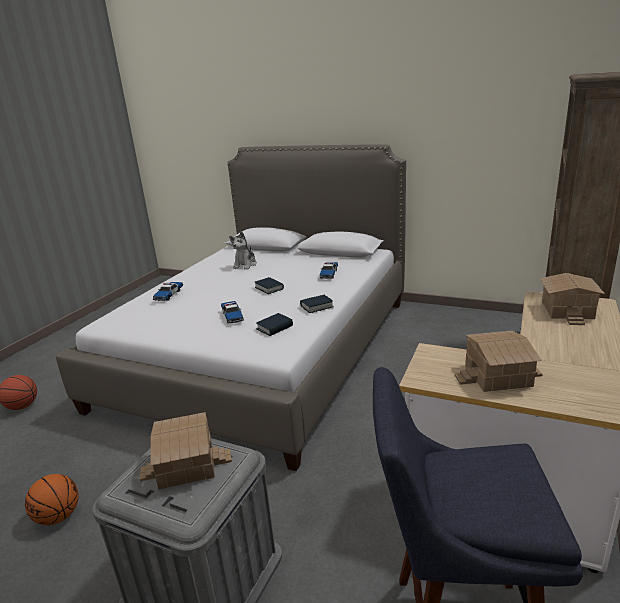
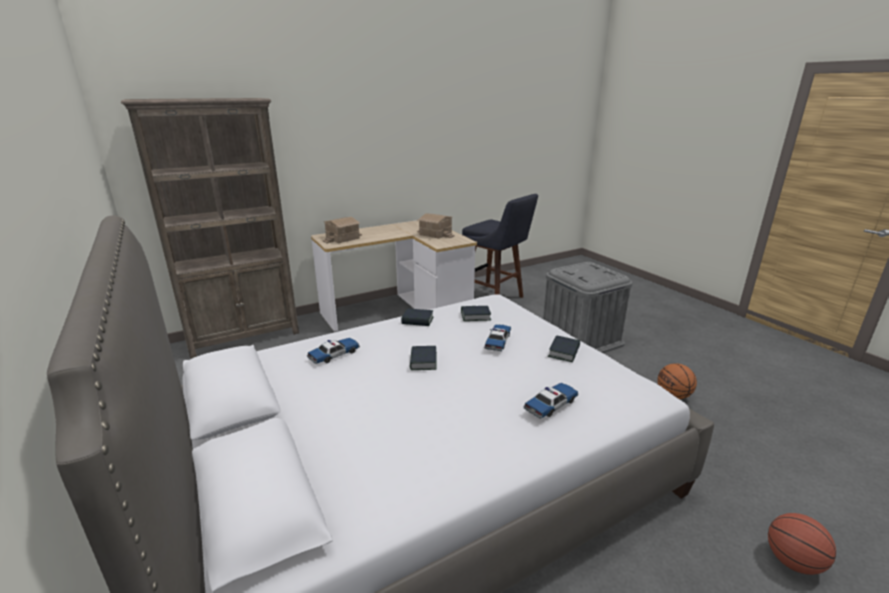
camera: 145 degrees left, 0 degrees up
(173, 326) = (564, 352): none -> book
(186, 466) = (585, 273): toy house -> none
(245, 265) = (383, 437): plush toy -> none

